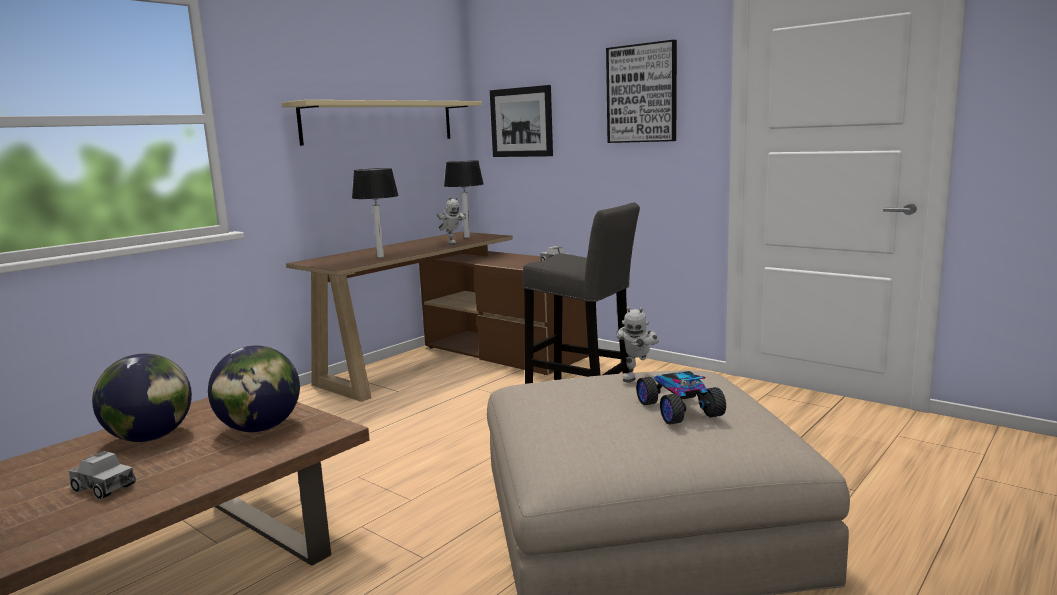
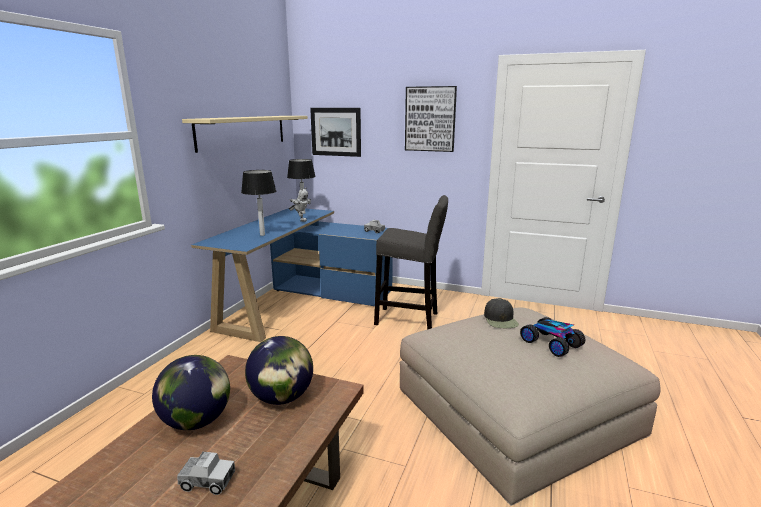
camera: 20 degrees left, 5 degrees up
(450, 363) = (301, 302): brown desk -> blue desk
(637, 377) = (500, 320): toy robot -> black cap

